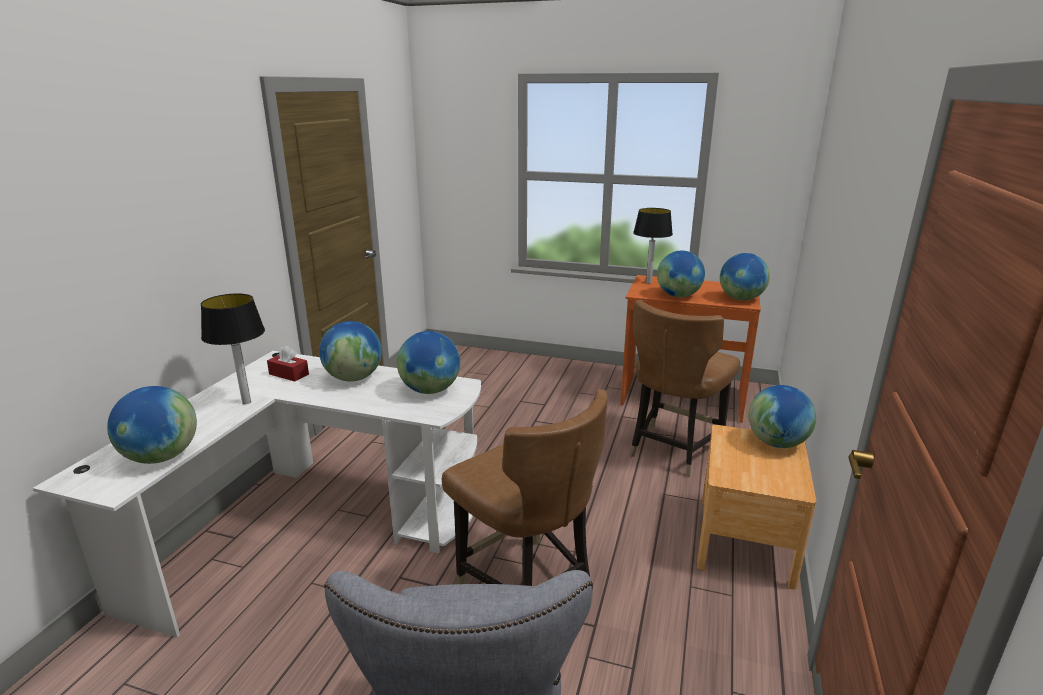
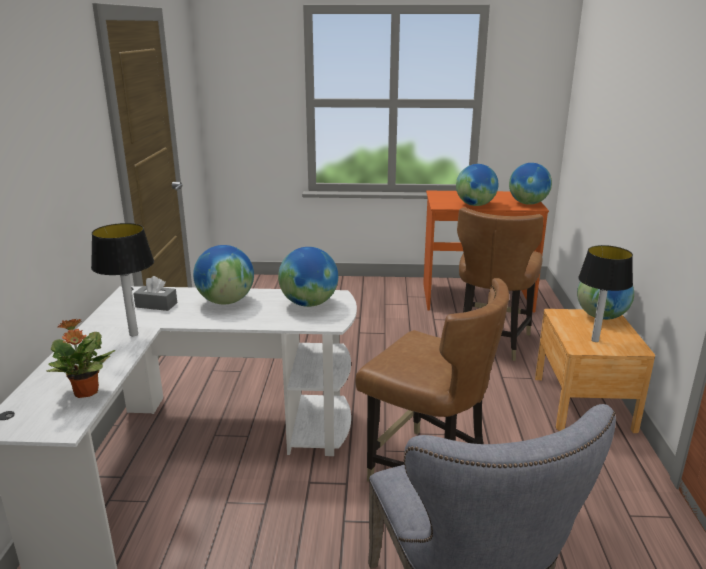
camera: 15 degrees left, 0 degrees up
(161, 457) = (86, 392): globe -> potted plant
(289, 374) = (156, 305): red tissue box -> grey tissue box
(648, 282) = (441, 196): table lamp -> table lamp (595, 340)

